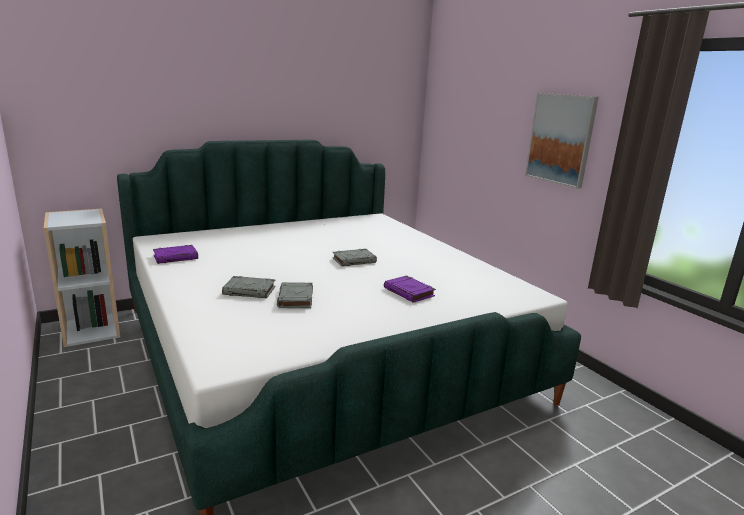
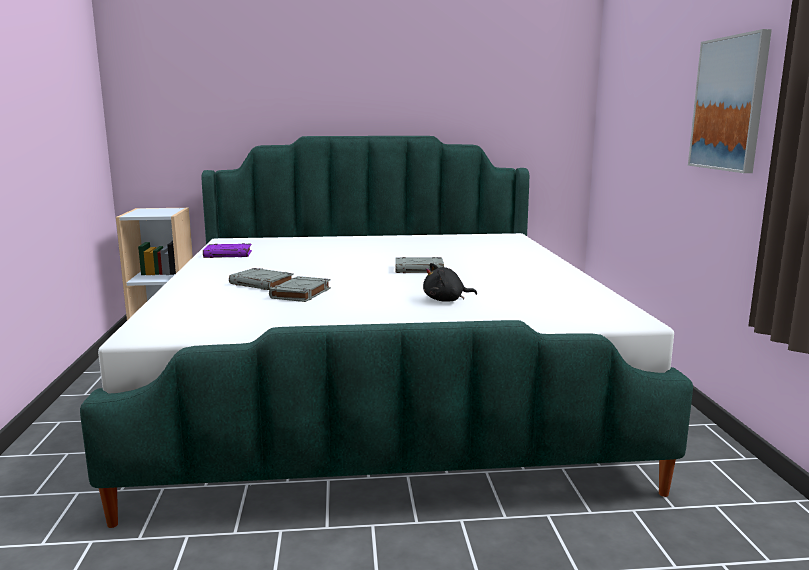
camera: 25 degrees right, 5 degrees down
(409, 292) = (446, 300): purple book -> black plush toy

